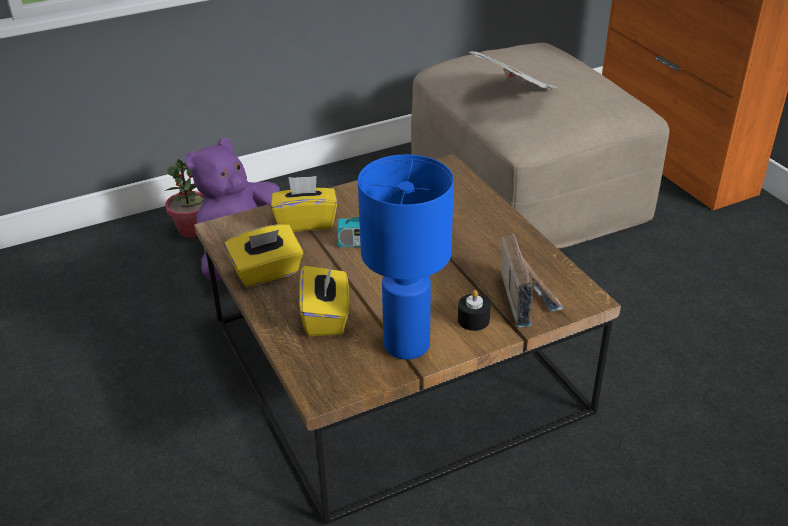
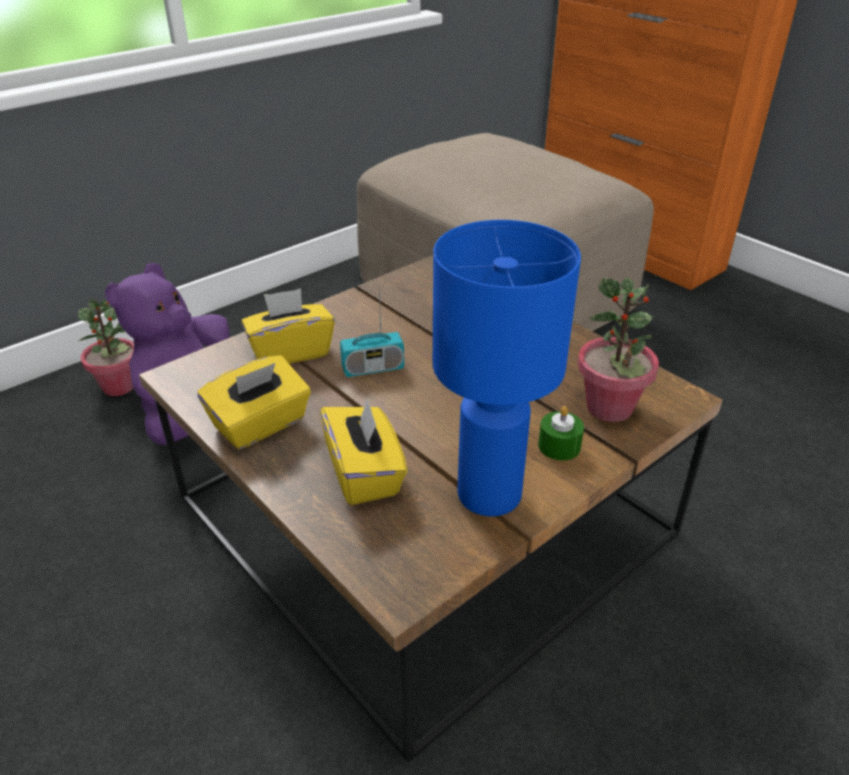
camera: 15 degrees left, 0 degrees up
(473, 320) = (559, 446): black candle -> green candle
(513, 93) = (487, 179): newspaper -> none
(526, 298) = (609, 408): radio -> potted plant

